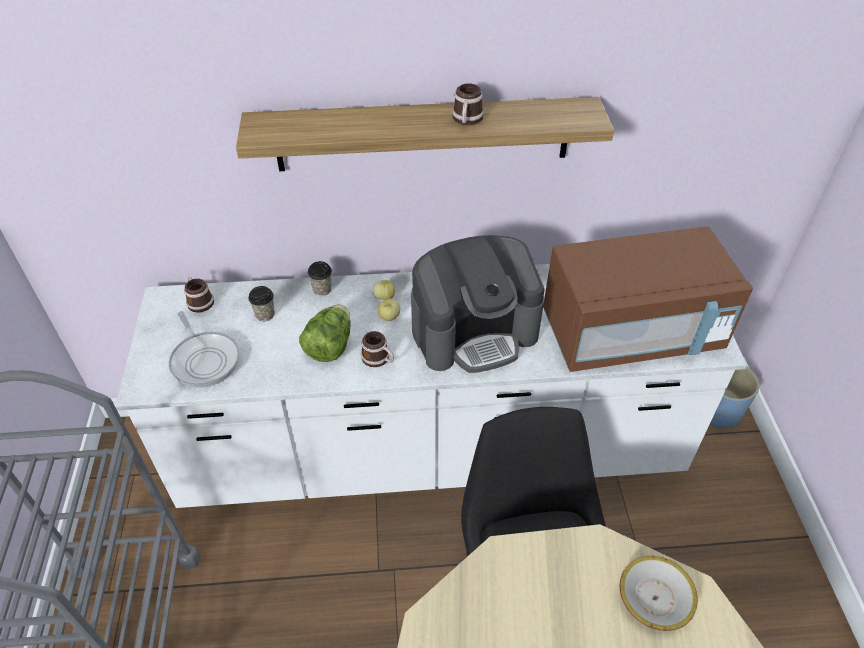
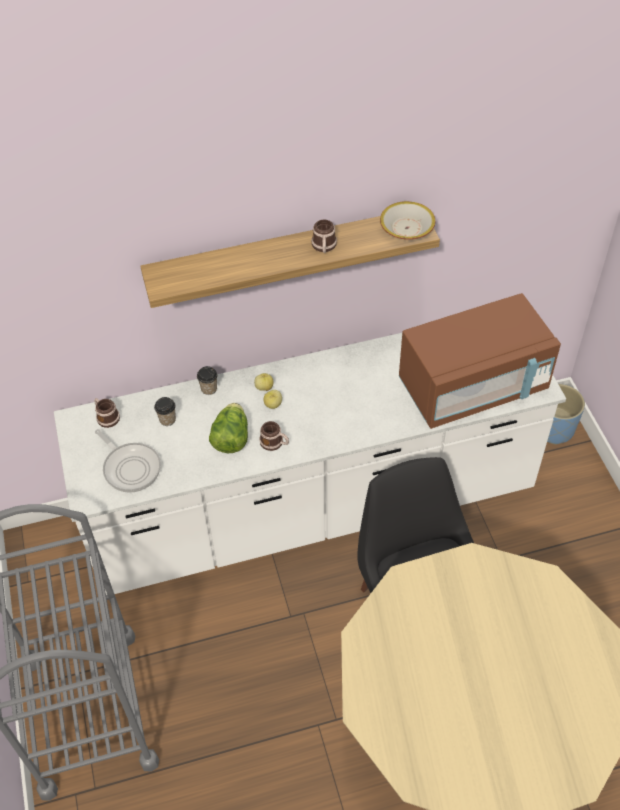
camera: 10 degrees left, 5 degrees up
(474, 332) = (347, 406): coffee machine -> none
(654, 598) = (518, 588): bowl -> bowl (406, 228)

